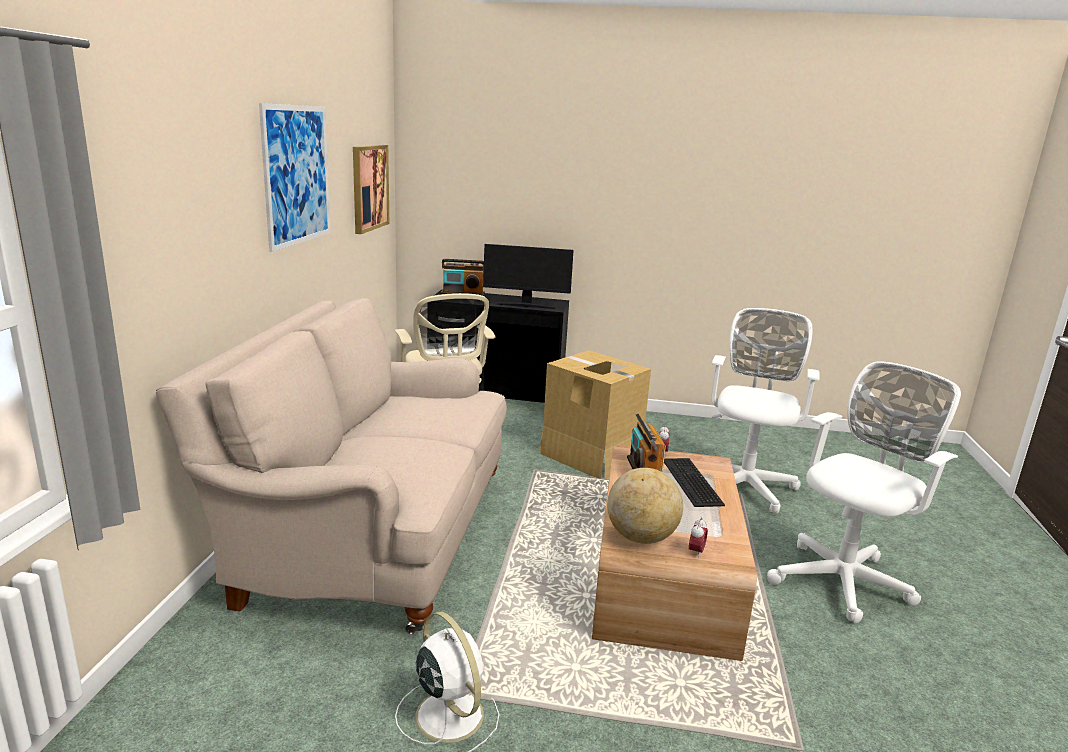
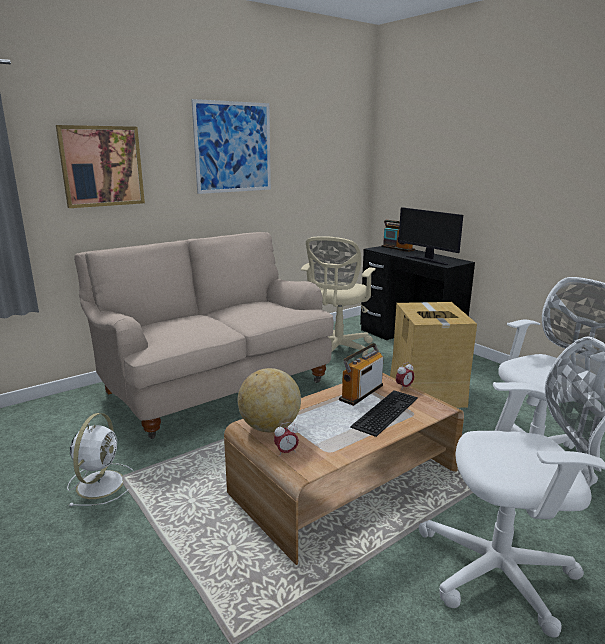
camera: 45 degrees right, 0 degrees up
(369, 187) = (329, 163): picture -> picture (102, 166)

